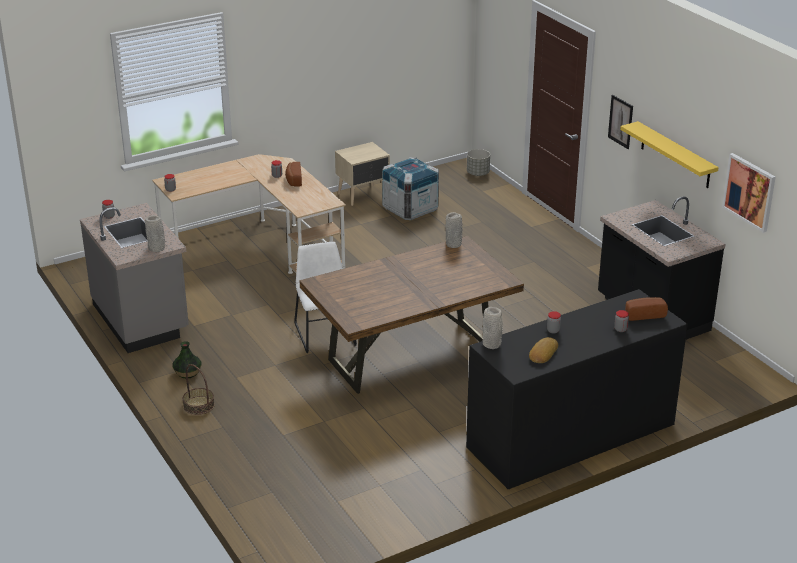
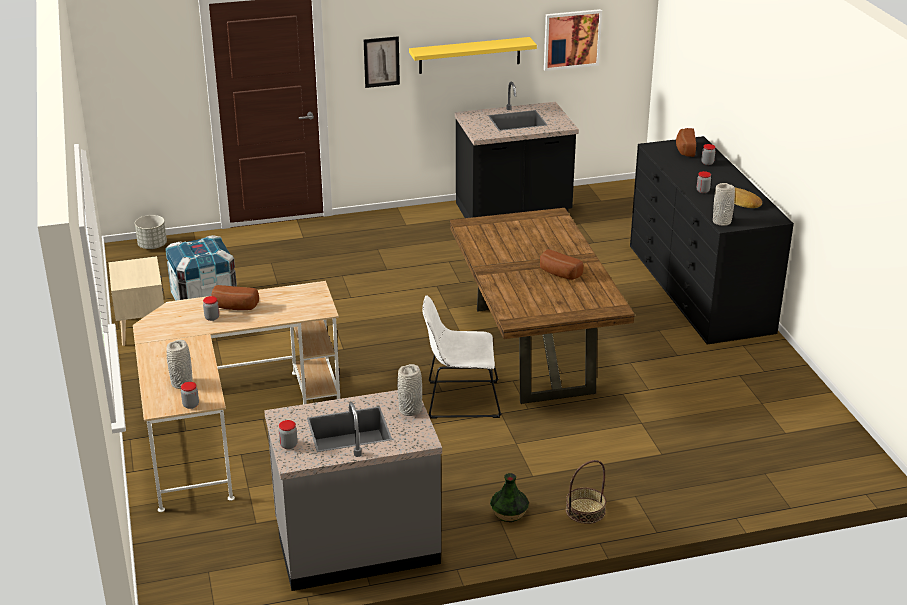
camera: 75 degrees left, 0 degrees up
(398, 293) = (558, 274): none -> bread
(454, 244) = (466, 229): grey vase -> grey vase (182, 383)

